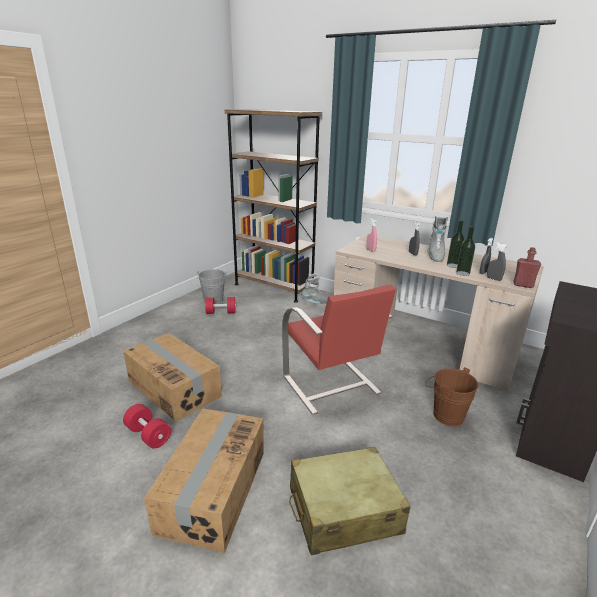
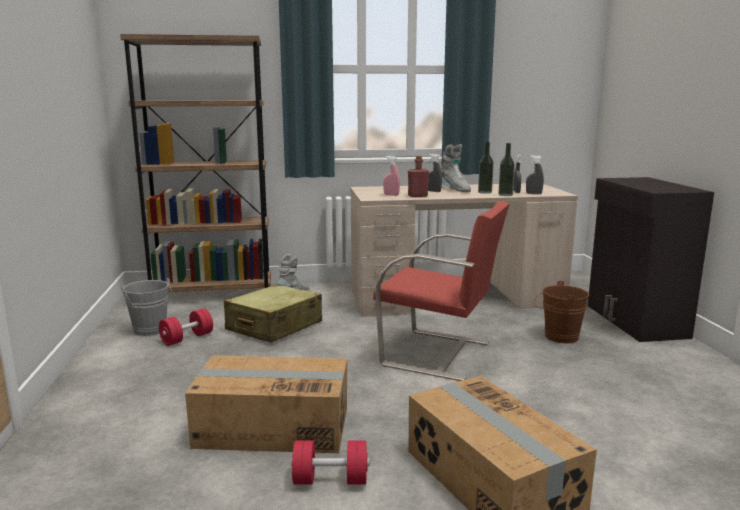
camera: 40 degrees left, 10 degrees down
(343, 510) = (610, 430): beige suitcase -> beige suitcase (274, 327)
(523, 285) = (560, 193): red bottle -> red bottle (417, 196)

